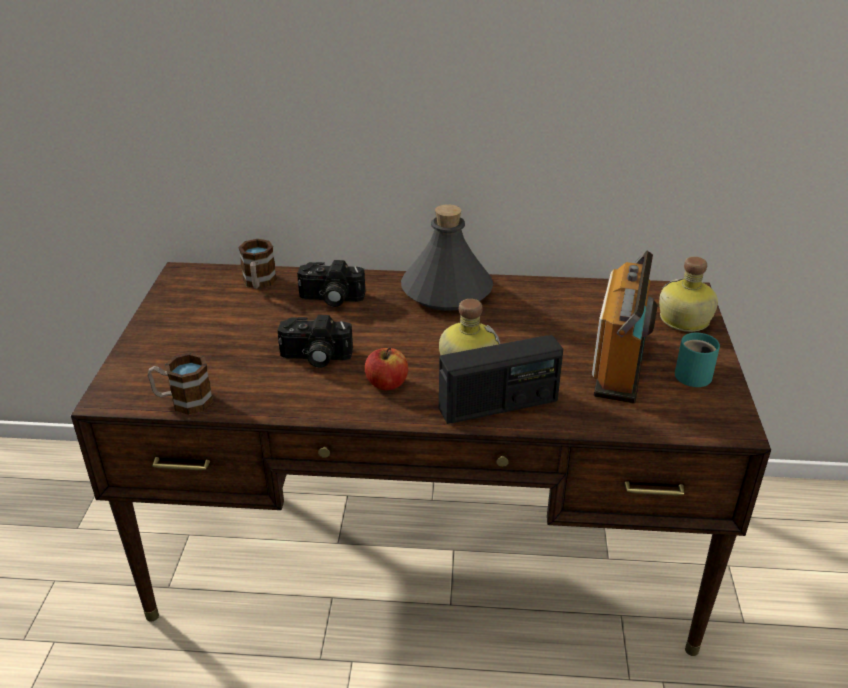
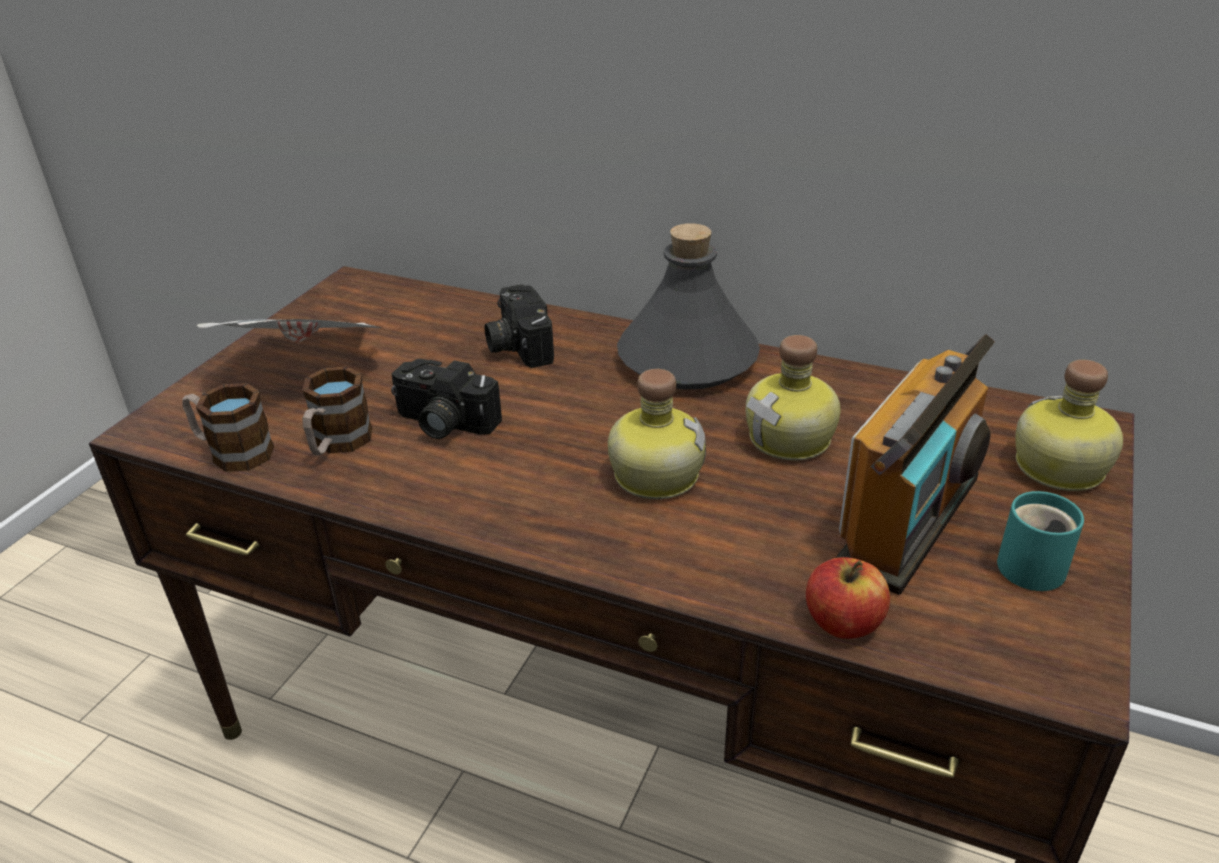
camera: 20 degrees right, 0 degrees up
(195, 336) = (309, 366): none -> newspaper
(259, 283) = (436, 310): mug -> mug (337, 444)
(330, 299) = (516, 345): camera -> camera turned 45 degrees clockwise
(386, 383) = (518, 481): apple -> apple (843, 622)
(498, 405) = (667, 549): radio -> none
(535, 329) = (792, 439): none -> bottle

